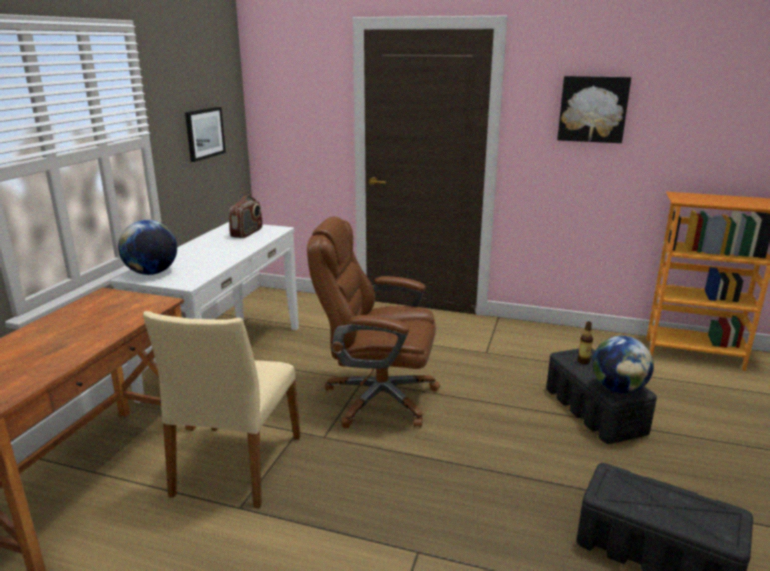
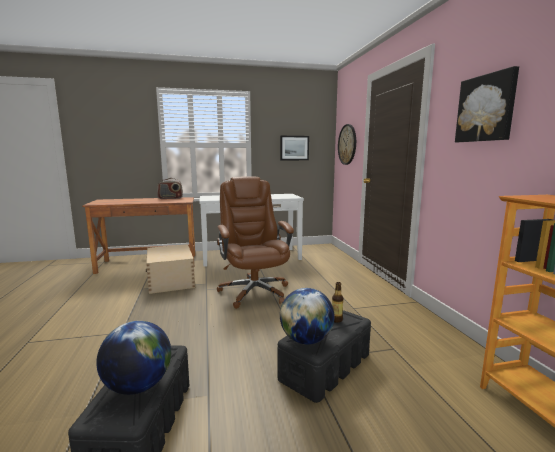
camera: 60 degrees right, 10 degrees down
(152, 273) = (212, 196): globe -> globe (138, 386)
(235, 465) = (171, 280): beige chair -> beige storage box
(247, 233) = (280, 196): radio -> radio (170, 198)
(297, 121) = (347, 144): none -> wall clock

